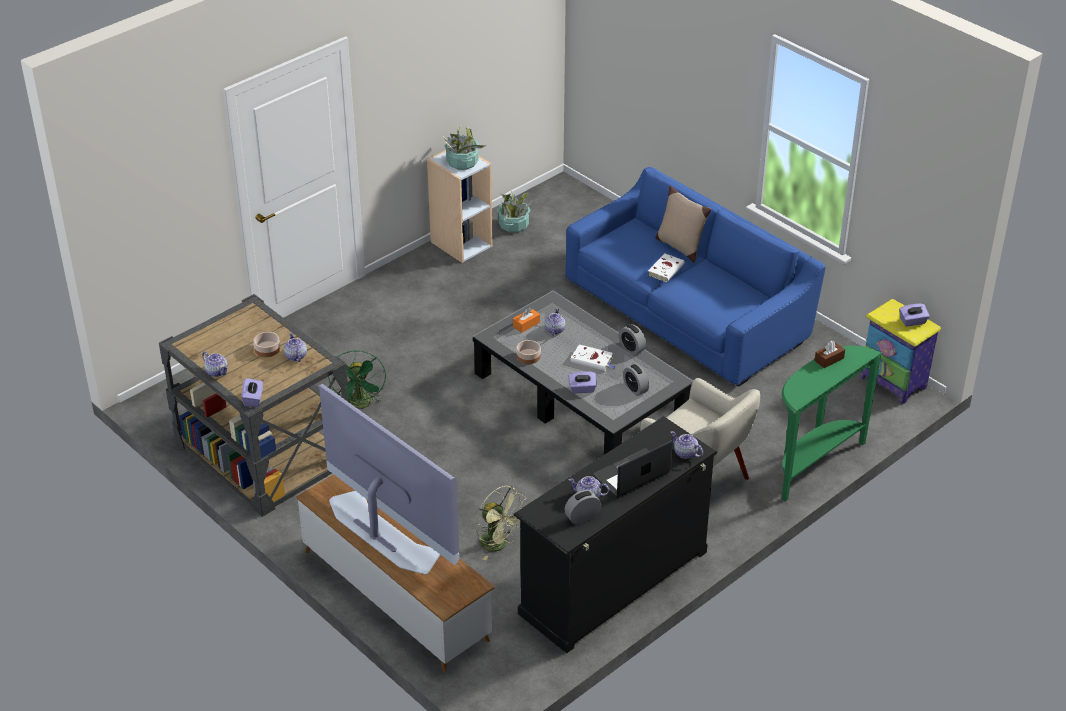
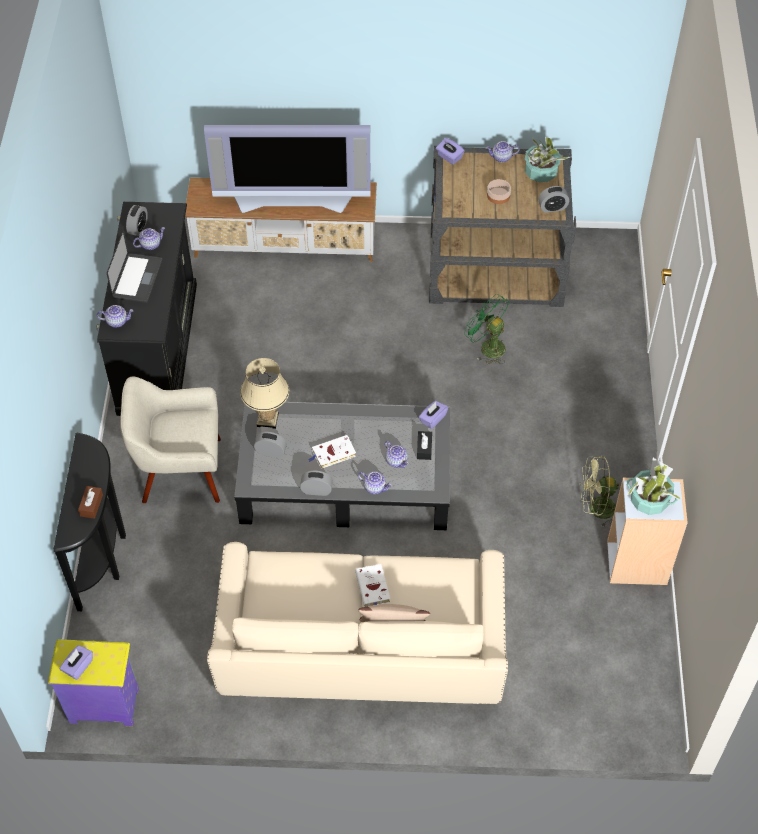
camera: 135 degrees right, 15 degrees up
(246, 315) = (552, 207): none -> alarm clock
(295, 356) = (472, 204): teapot -> teapot (375, 487)
(499, 545) = (261, 318): green fan -> green fan (596, 509)
(514, 225) = (627, 626): potted plant -> potted plant (541, 172)
(526, 324) = (424, 448): orange tissue box -> black tissue box
(528, 356) = (384, 419): bowl -> none
(582, 389) = (310, 420): purple tissue box -> purple tissue box (432, 419)
(612, 409) = (267, 420): none -> beige table lamp
(687, 310) = (361, 647): blue sofa -> beige sofa
(813, 463) = (103, 555): green console table -> black console table

